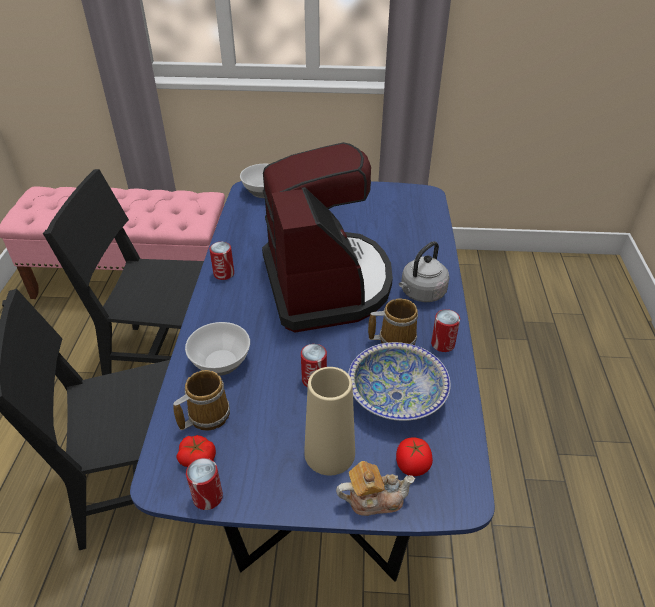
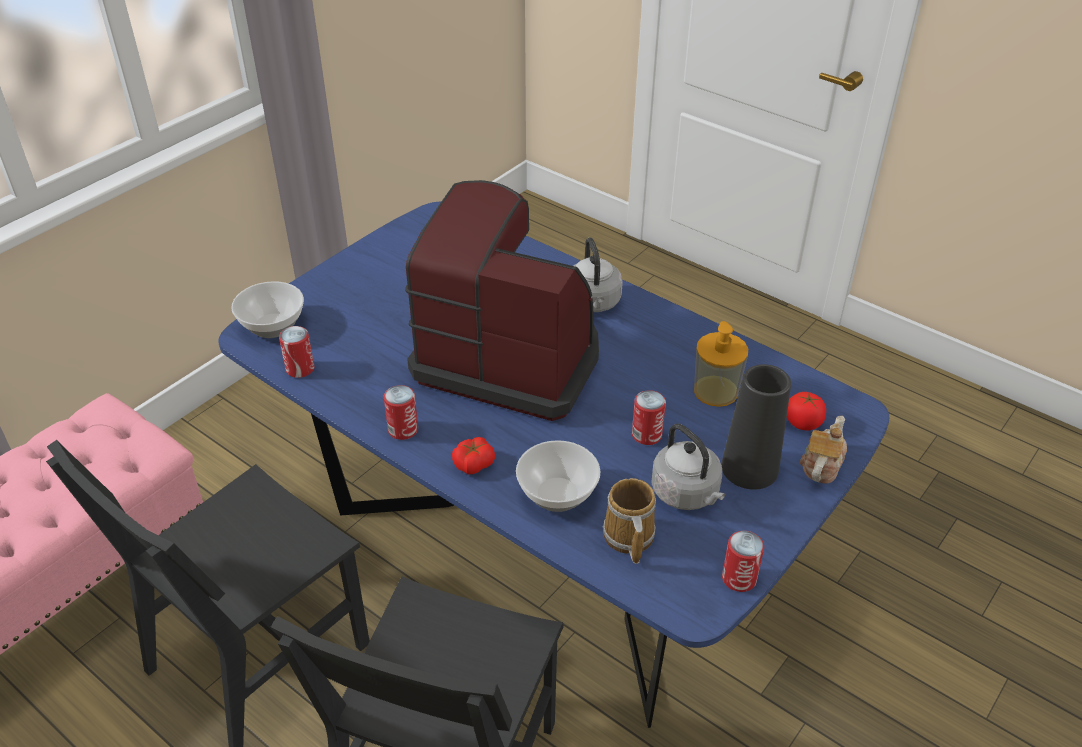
camera: 55 degrees left, 0 degrees up
(197, 458) = (683, 567): tomato -> tomato (473, 463)
(272, 428) = (687, 494): none -> grey kettle
(329, 453) = (749, 468): beige vase -> black vase
(394, 338) = (640, 353): mug -> none
(396, 396) = (715, 391): bowl -> soap dispenser
(442, 344) = (676, 328): can -> can (300, 369)

